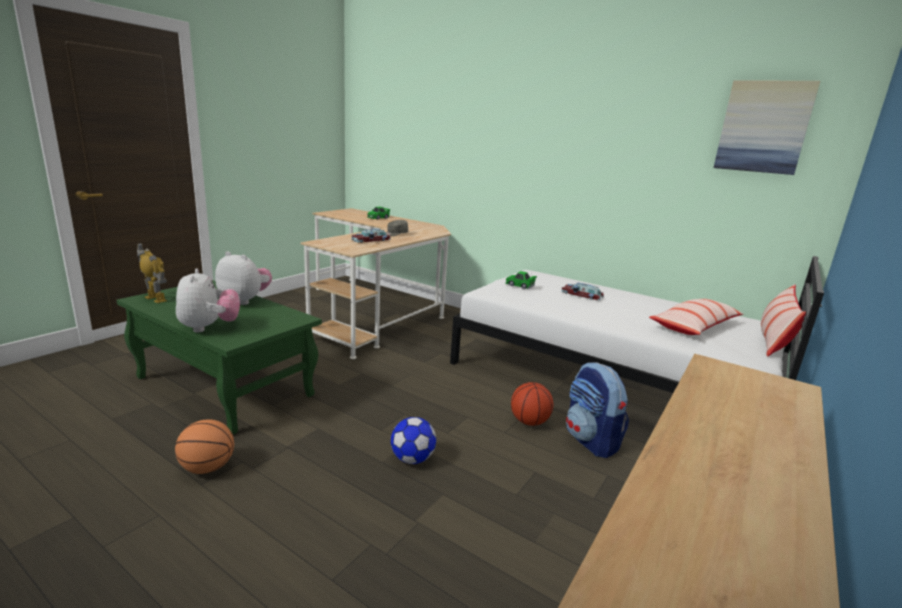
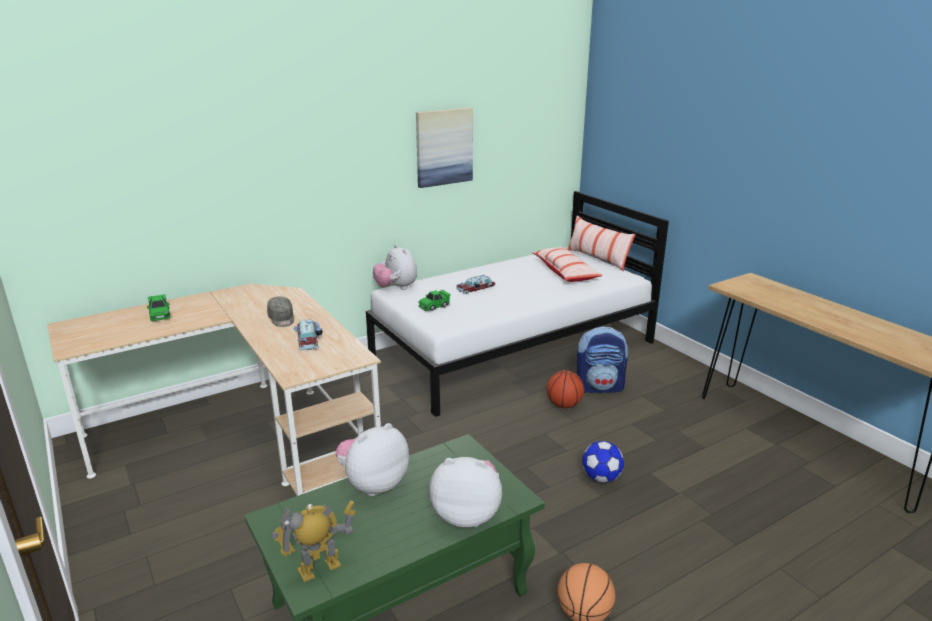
camera: 65 degrees left, 5 degrees up
(537, 273) = (396, 288): none -> plush toy
(763, 127) = (533, 104): picture -> picture (444, 147)

